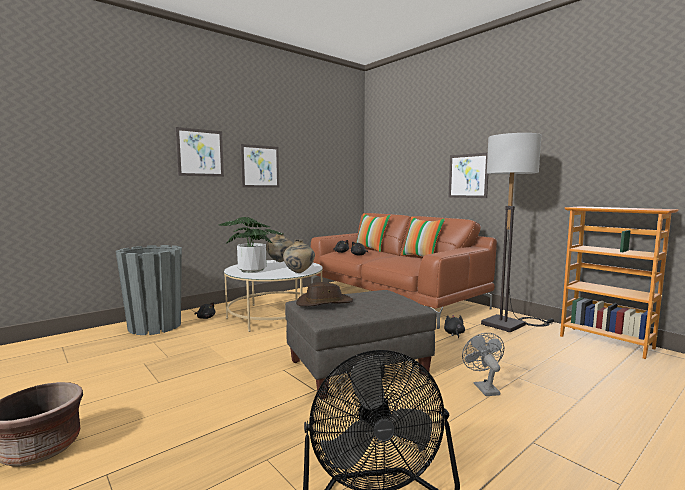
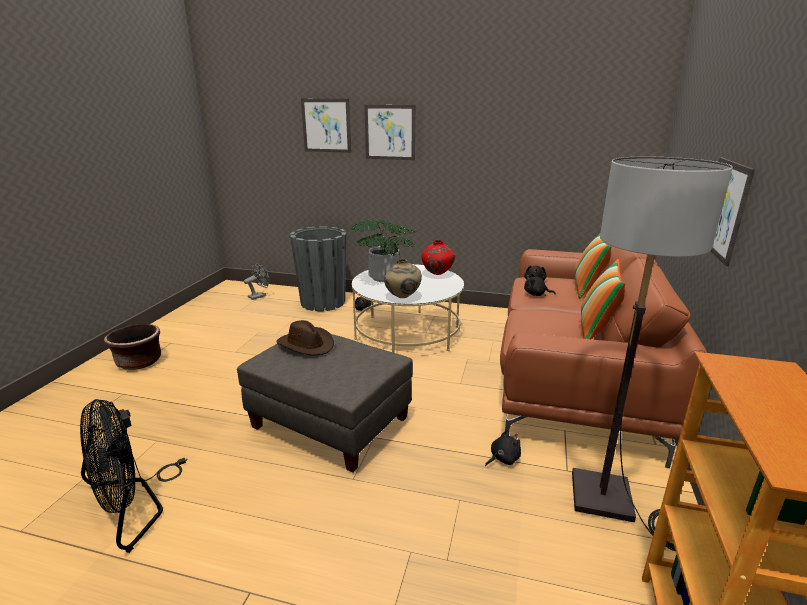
camera: 55 degrees right, 15 degrees up
(260, 166) = (463, 147): picture -> picture (326, 125)
(280, 262) = (437, 274): beige vase -> red vase
(483, 387) = (355, 525): grey fan -> grey fan (259, 296)

